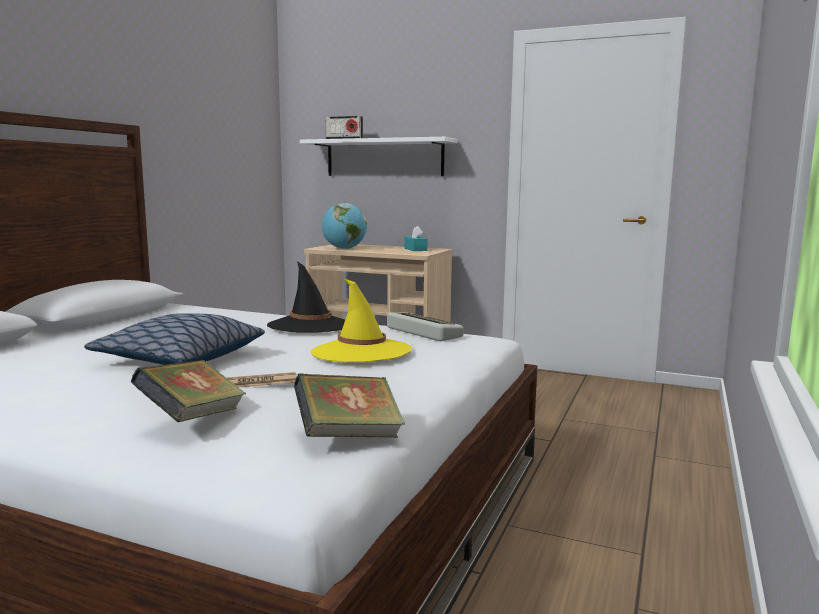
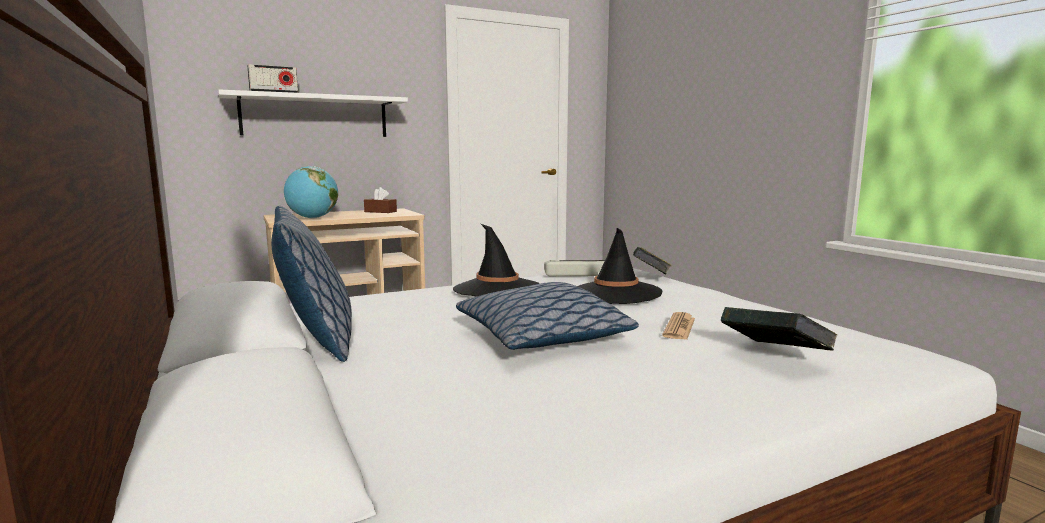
camera: 50 degrees left, 0 degrees up
(112, 327) = (317, 343): none -> pillow
(349, 436) = (834, 331): book -> book (651, 277)
(361, 352) = (615, 293): yellow hat -> black hat
(415, 249) = (380, 211): turquoise tissue box -> brown tissue box

